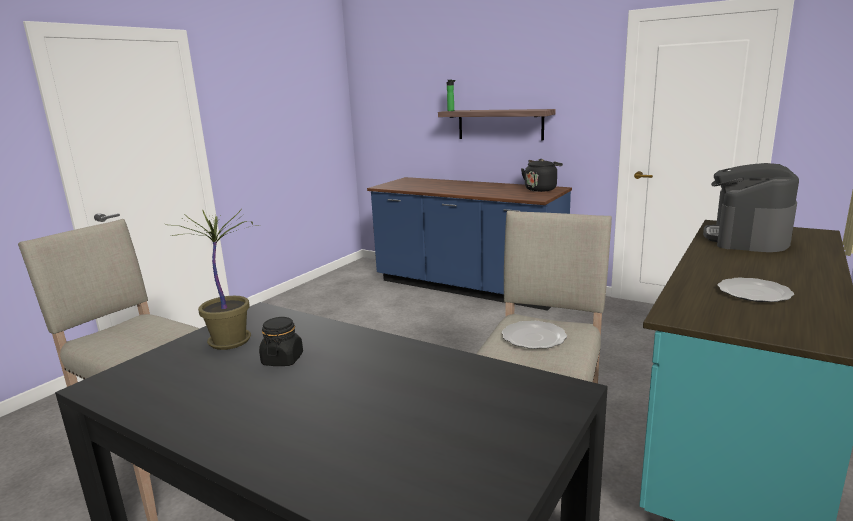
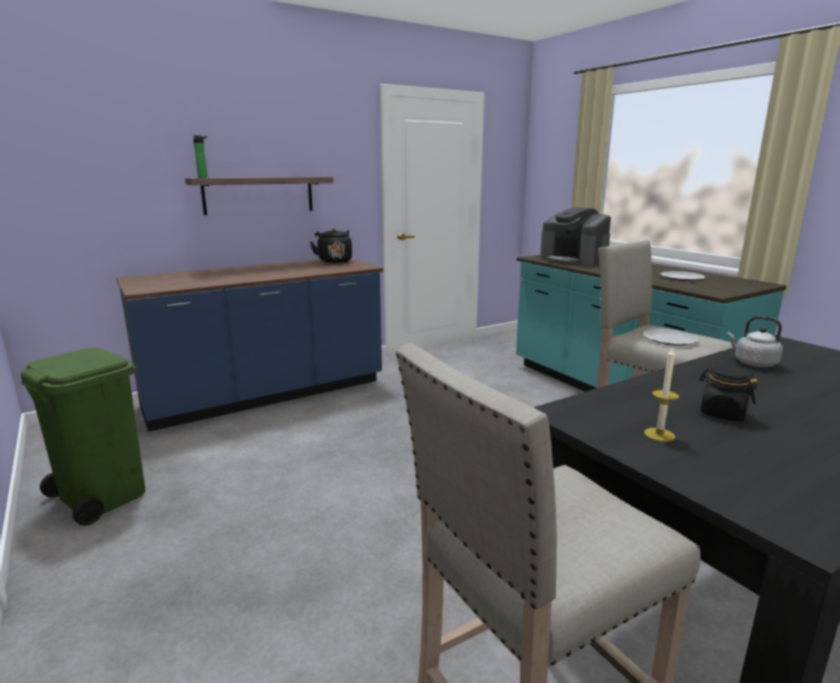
camera: 65 degrees left, 0 degrees up
(231, 341) = (659, 434): potted plant -> candle
(313, 298) = (101, 495): none -> green trash can
(446, 371) = (753, 363): none -> grey kettle

